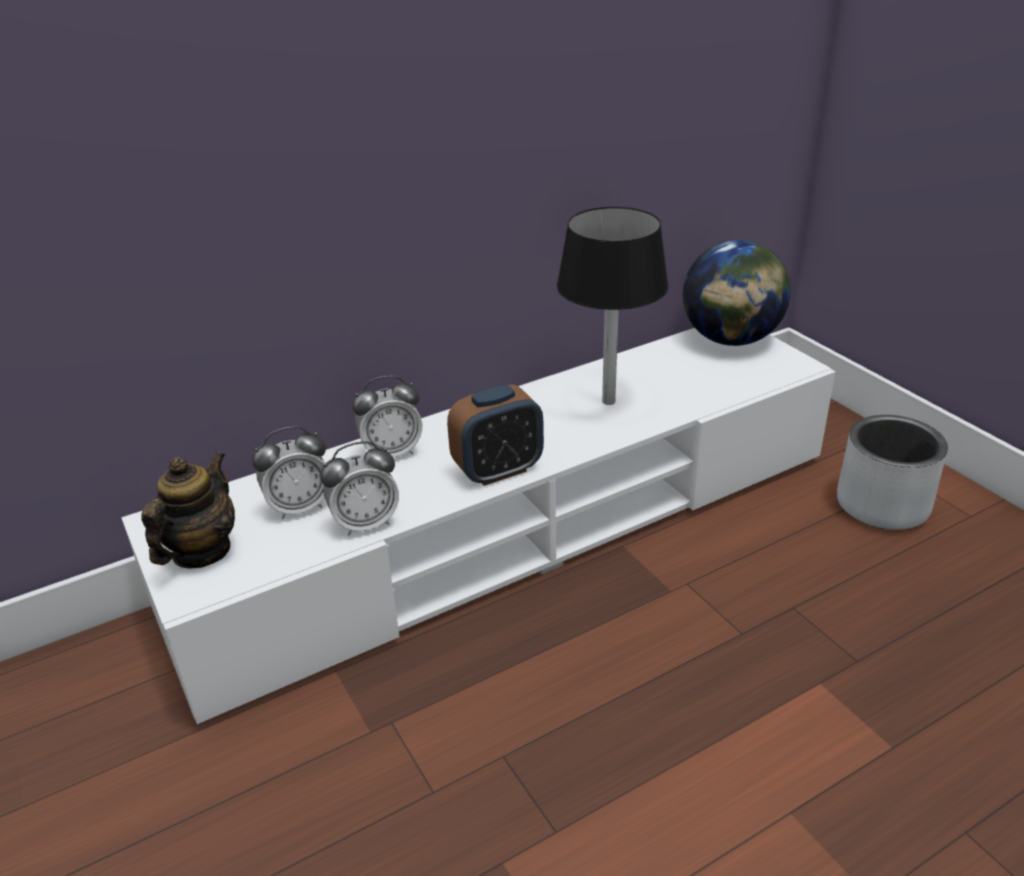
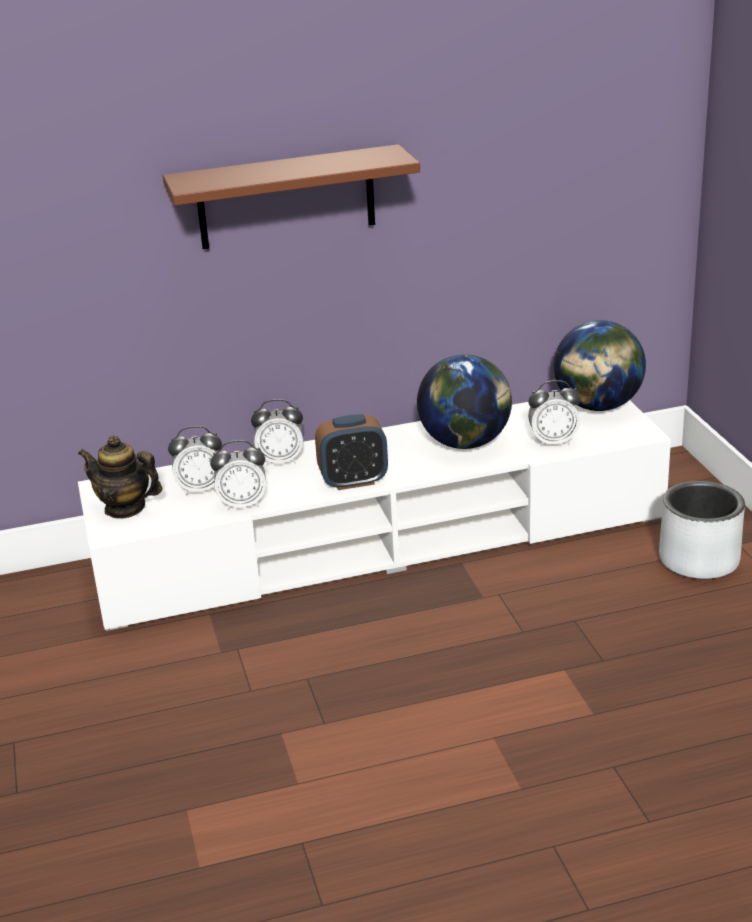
camera: 15 degrees right, 5 degrees down
(201, 551) = (125, 508): teapot -> teapot turned 105 degrees counterclockwise
(376, 99) = (286, 198): none -> brown shelf
(609, 401) = (465, 443): black table lamp -> globe
(709, 388) = (553, 442): none -> alarm clock

